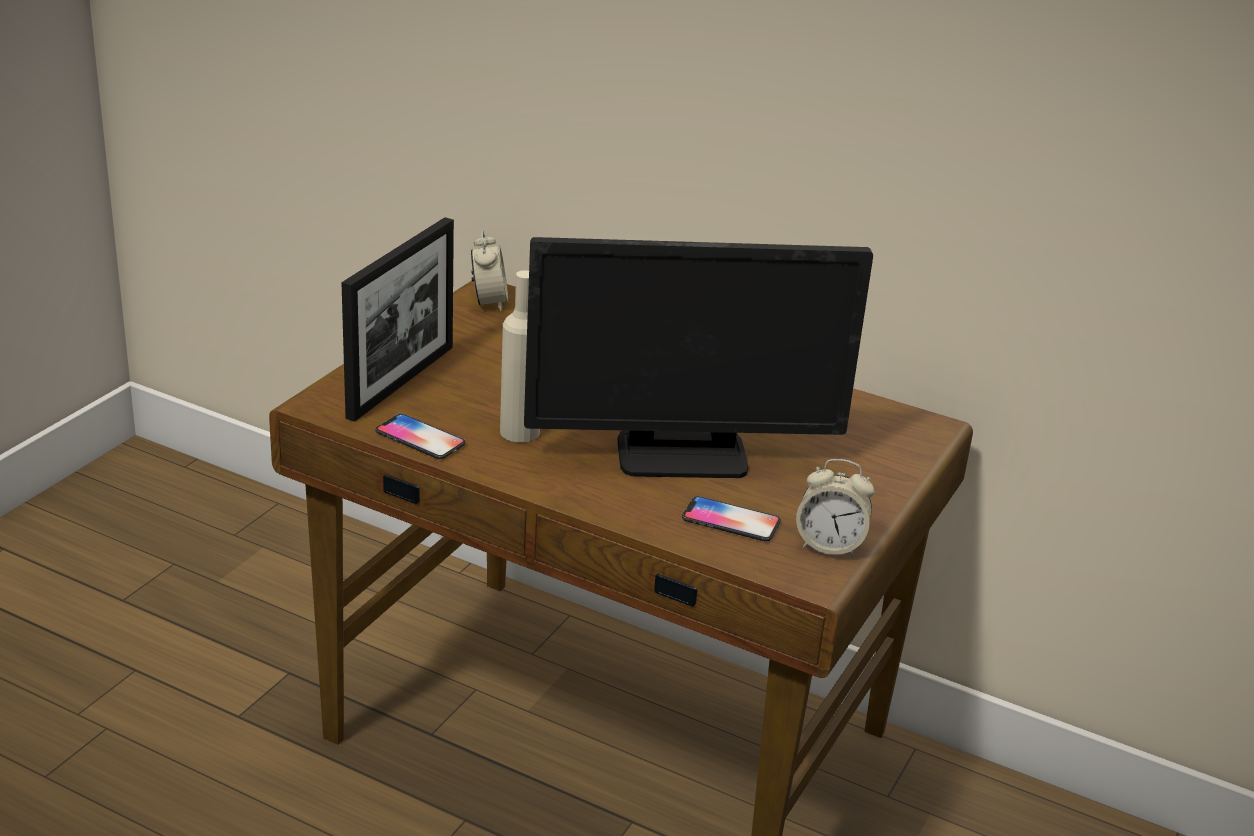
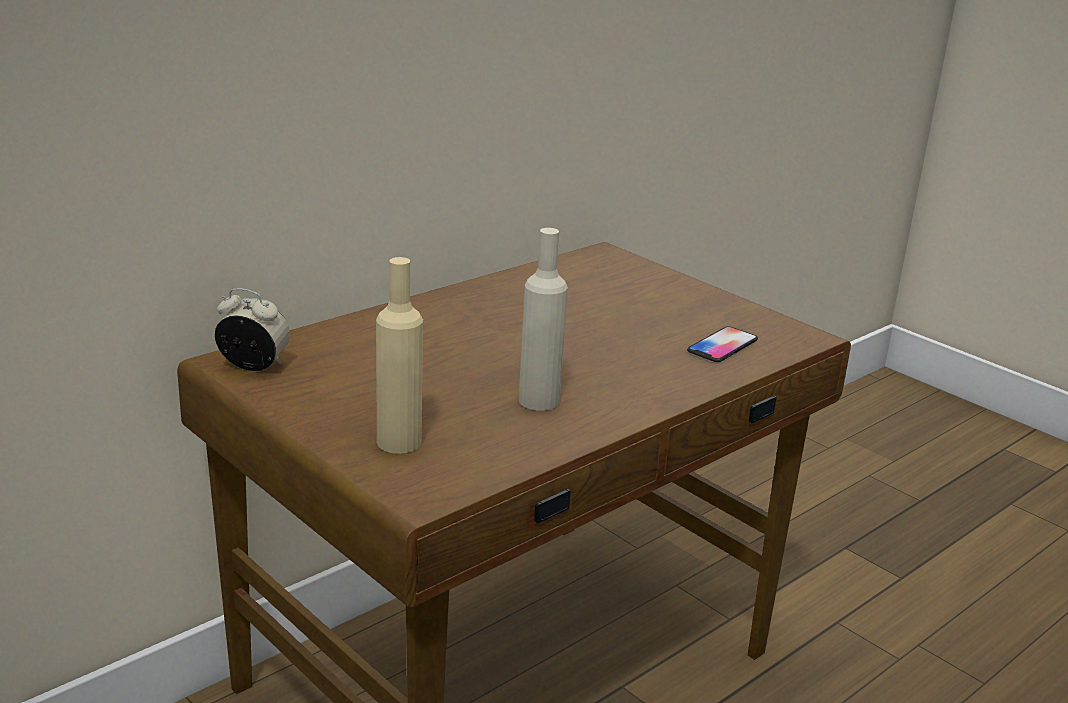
camera: 70 degrees left, 5 degrees down
(401, 381) = (399, 442): picture frame -> beige bottle
(420, 438) = (527, 452): phone -> none
(682, 454) = (612, 342): monitor -> none
(829, 545) = (764, 321): alarm clock -> none

